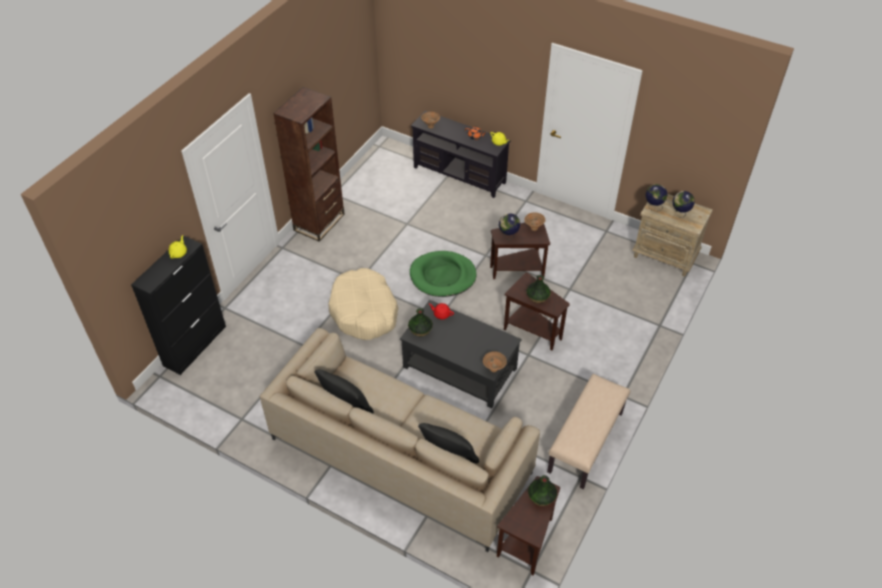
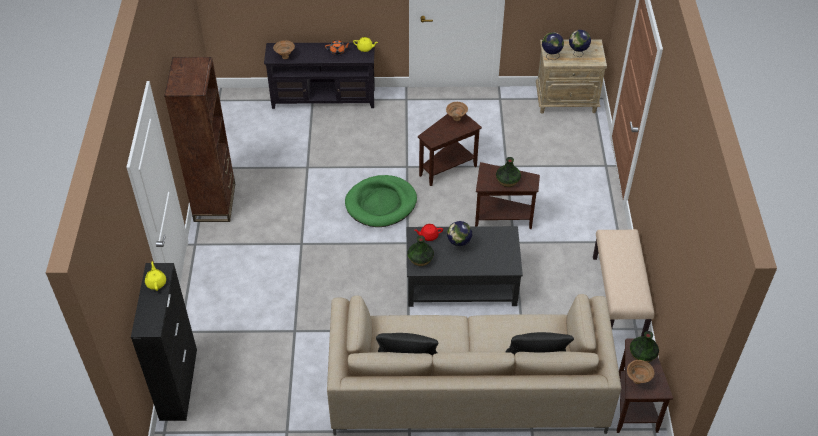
camera: 30 degrees left, 0 degrees up
(364, 311) = (330, 271): beige dog bed -> none
(494, 369) = (514, 264): brown bowl -> brown bowl (638, 380)
(508, 236) = (438, 135): globe -> globe (458, 246)

